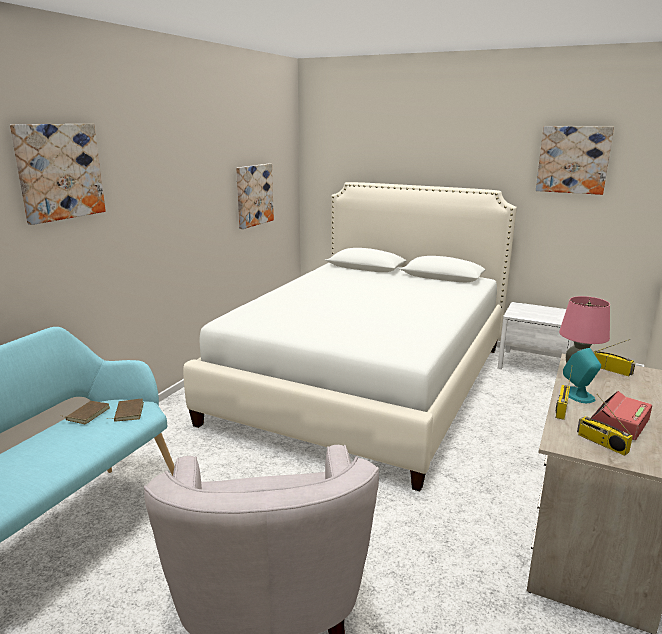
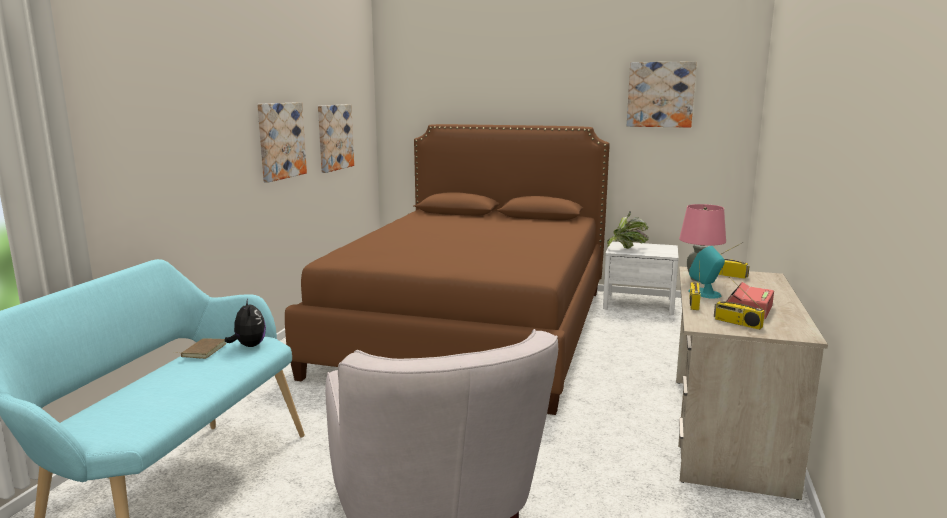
camera: 10 degrees left, 5 degrees down
(59, 172) = (153, 95): picture -> picture (281, 140)
(128, 412) = (249, 346): brown book -> plush toy
(366, 382) = (472, 329): white bed -> brown bed
(526, 313) = (627, 249): none -> potted plant

